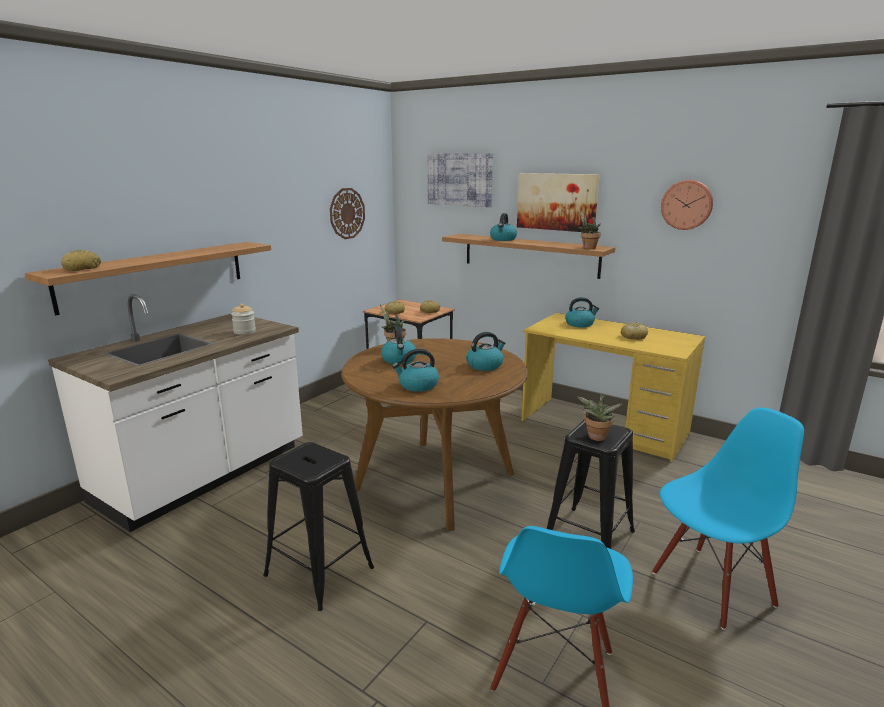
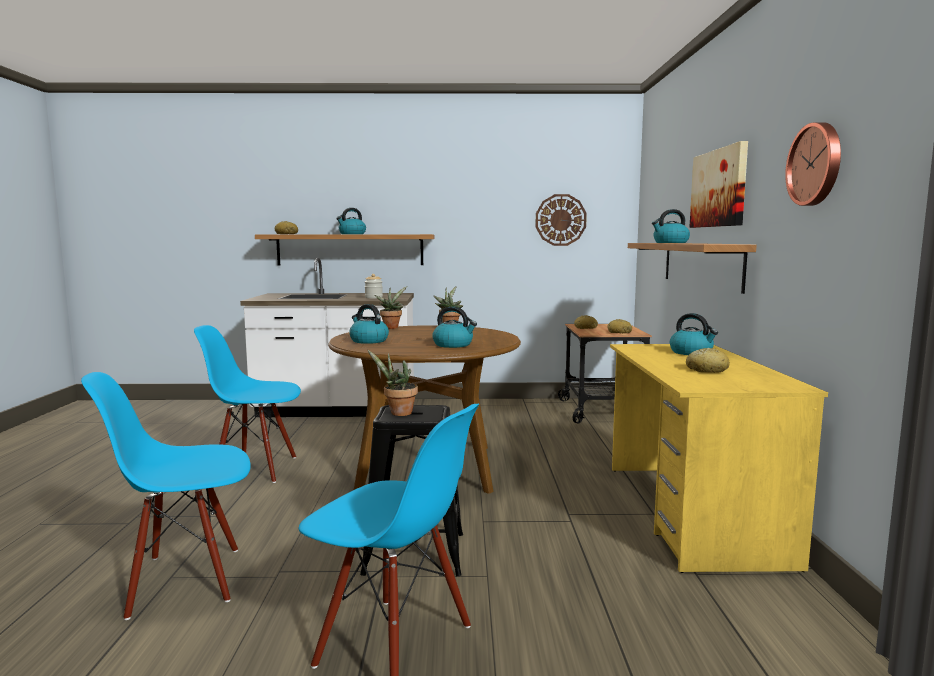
camera: 55 degrees right, 10 degrees down
(319, 571) = (256, 469): black stool -> blue chair
(399, 360) = (420, 332): kettle -> kettle (352, 234)
(459, 179) = (667, 177): picture -> none
(587, 248) = (707, 243): potted plant -> potted plant (391, 327)

